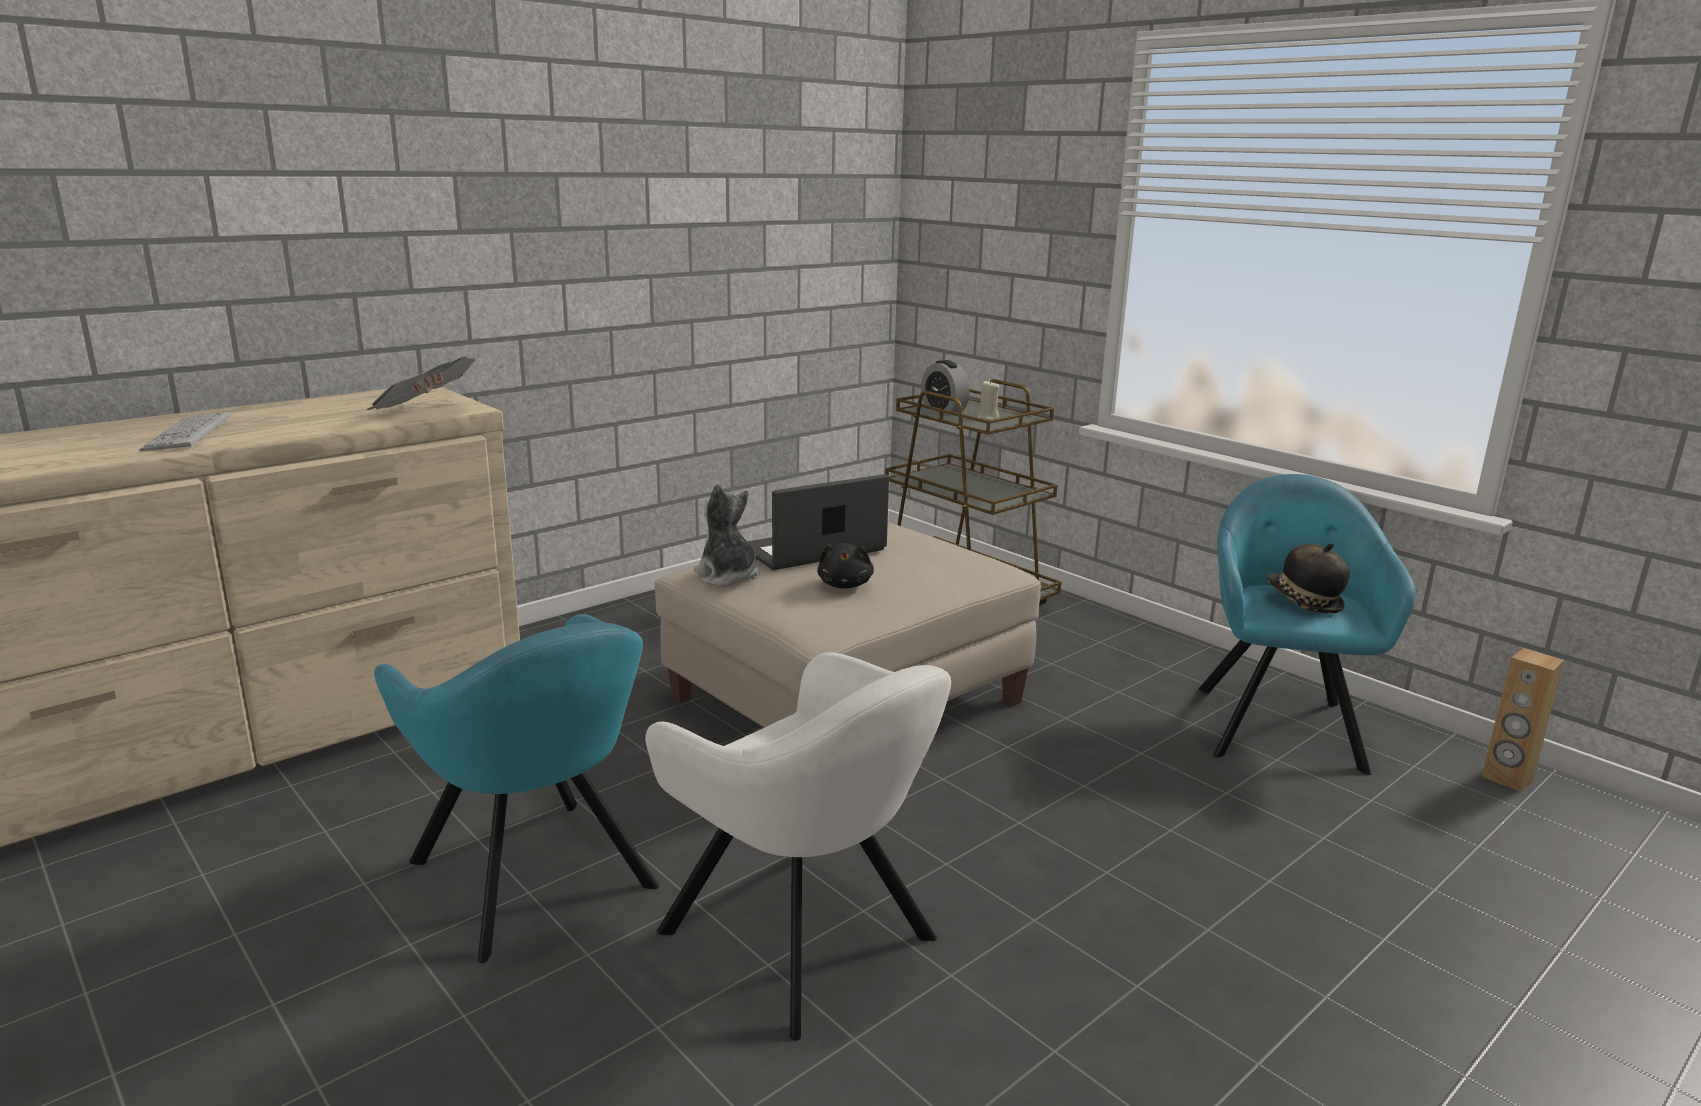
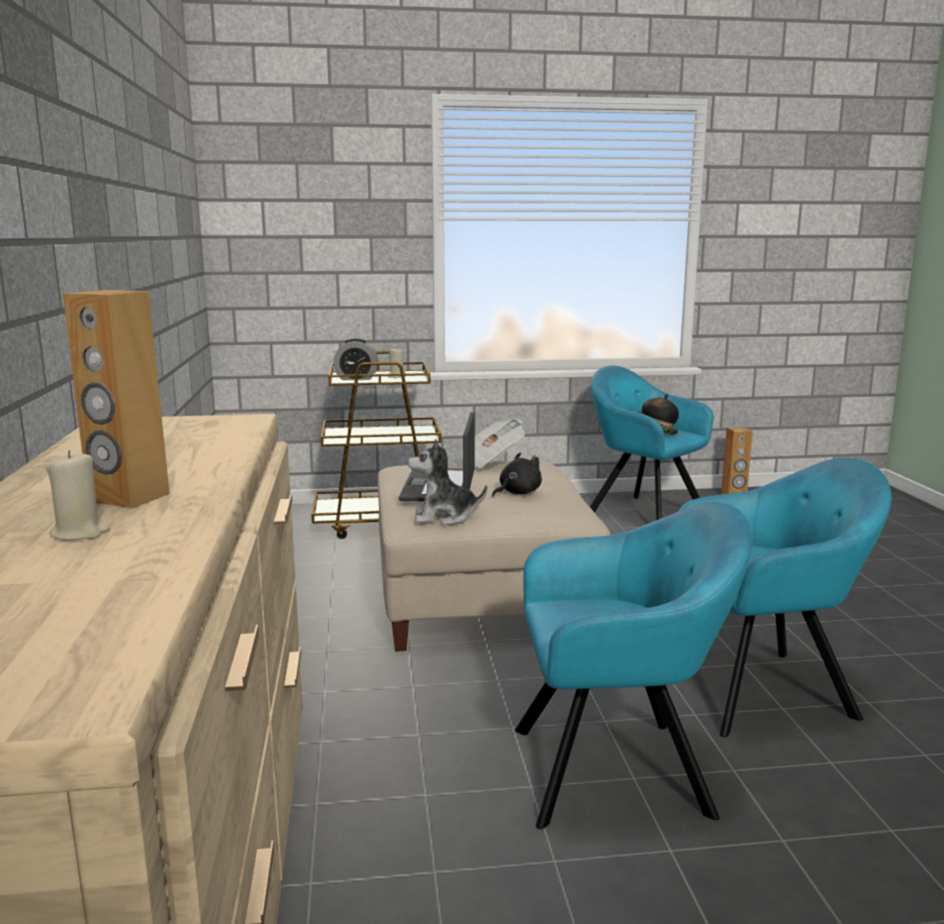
camera: 55 degrees left, 5 degrees down
(97, 443) = (80, 533): none -> beige candle
(187, 434) = (128, 498): keyboard -> brown speaker
(424, 413) = (234, 429): newspaper -> newspaper (487, 463)
(805, 940) = (764, 689): white armchair -> turquoise armchair
(845, 585) = (517, 493): black plush toy -> black plush toy turned 75 degrees counterclockwise

